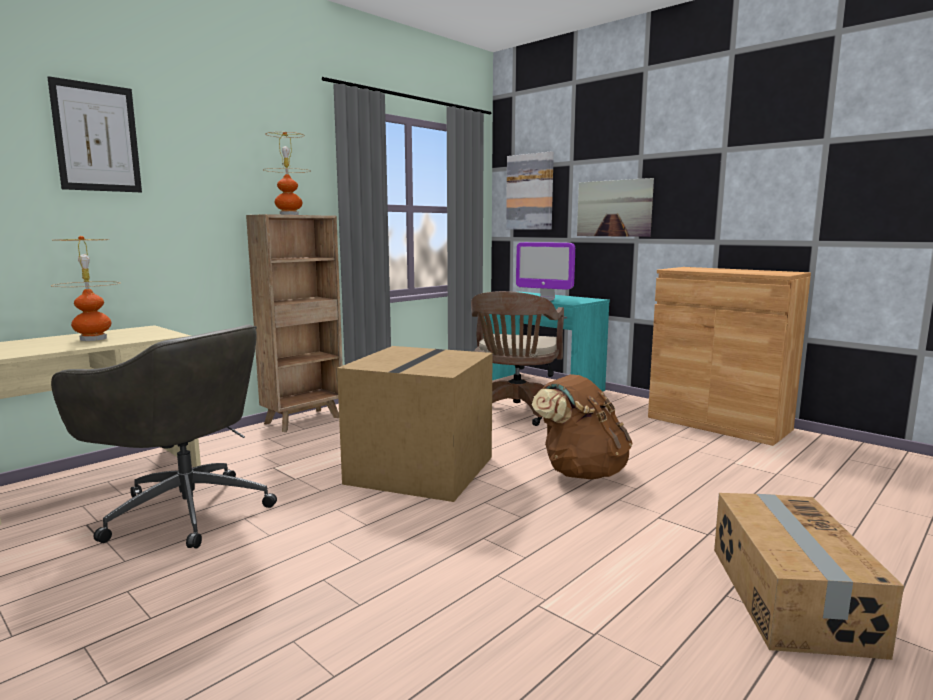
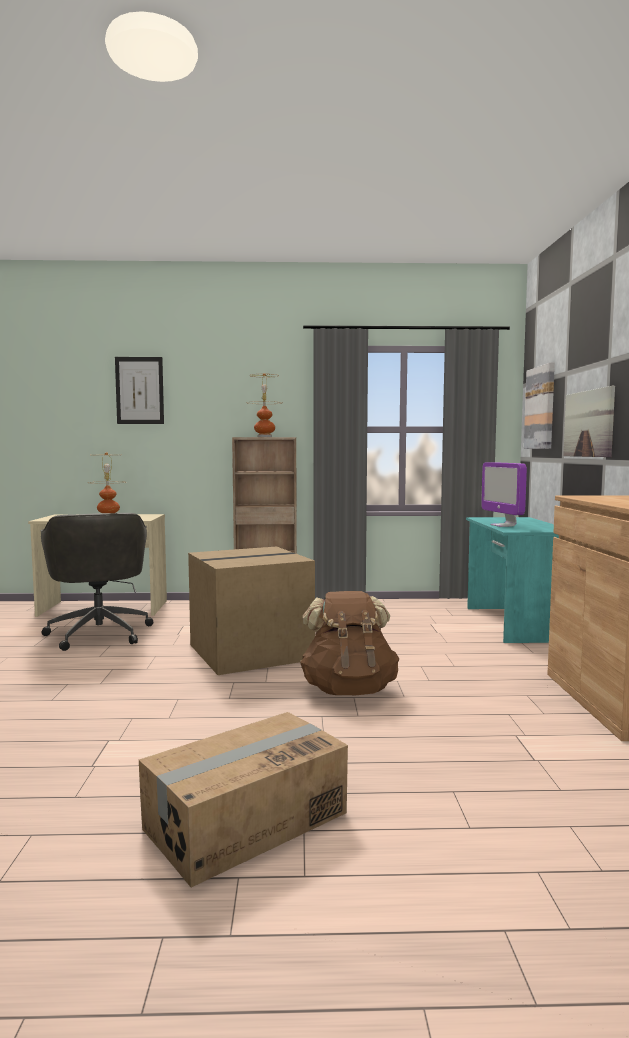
camera: 45 degrees right, 5 degrees down
(515, 411) = (427, 636): brown office chair -> none

